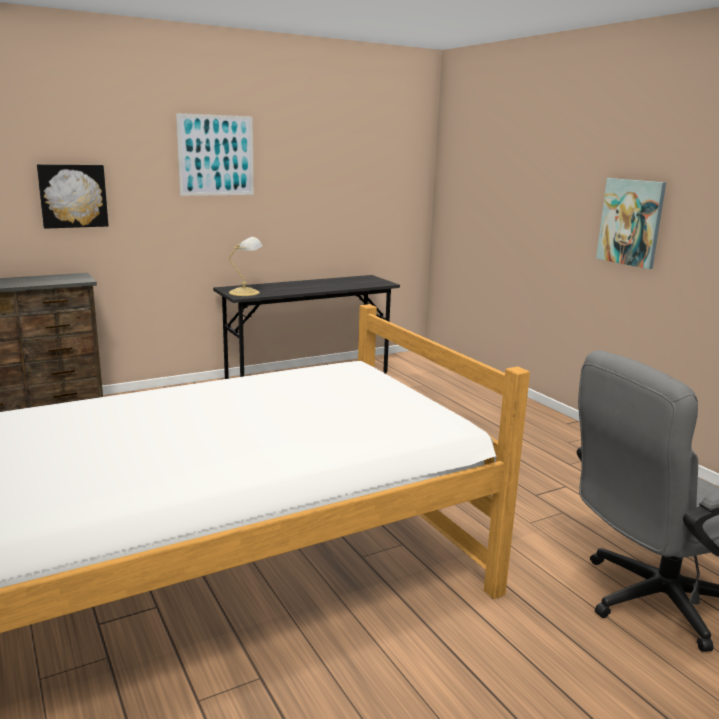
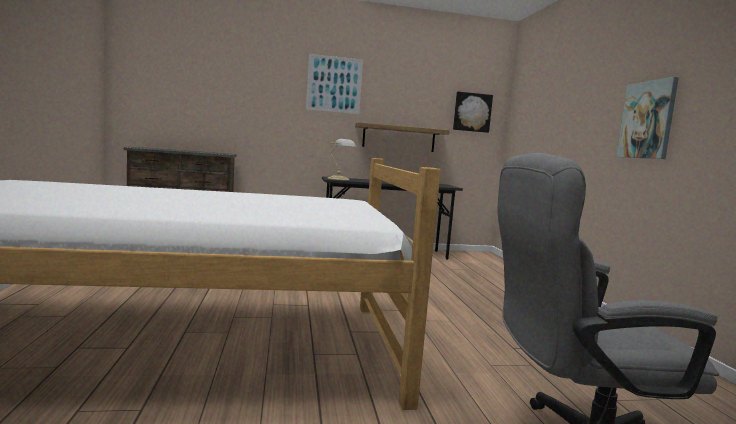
camera: 20 degrees right, 10 degrees down
(73, 196) = (234, 102): picture -> picture (472, 112)
(307, 221) = (399, 138): none -> shelf

